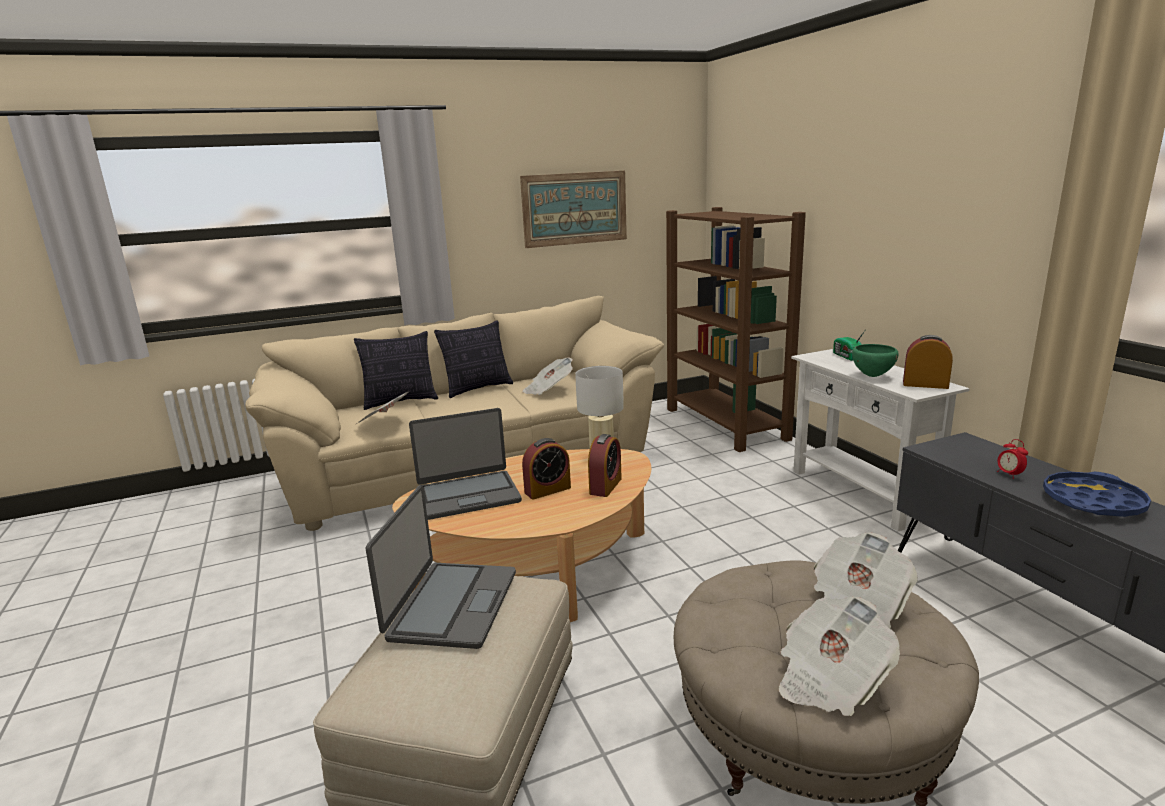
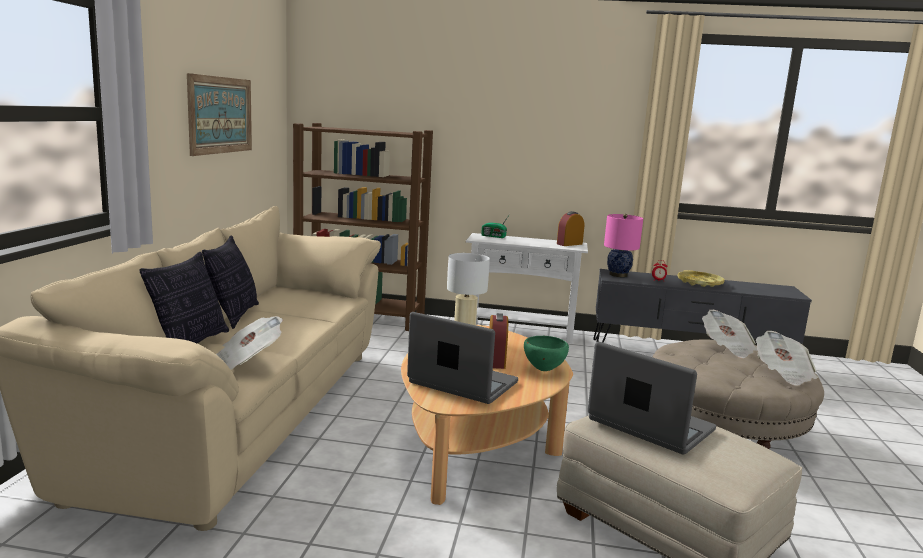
camera: 60 degrees left, 5 degrees down
(468, 495) = (462, 383): laptop -> laptop turned 75 degrees counterclockwise
(548, 390) = (304, 302): newspaper -> none
(605, 486) = (516, 346): alarm clock -> none
(872, 376) = (538, 244): green bowl -> green bowl (543, 370)
(961, 447) = (618, 275): none -> pink table lamp
(1092, 502) = (699, 283): blue tray -> yellow tray

